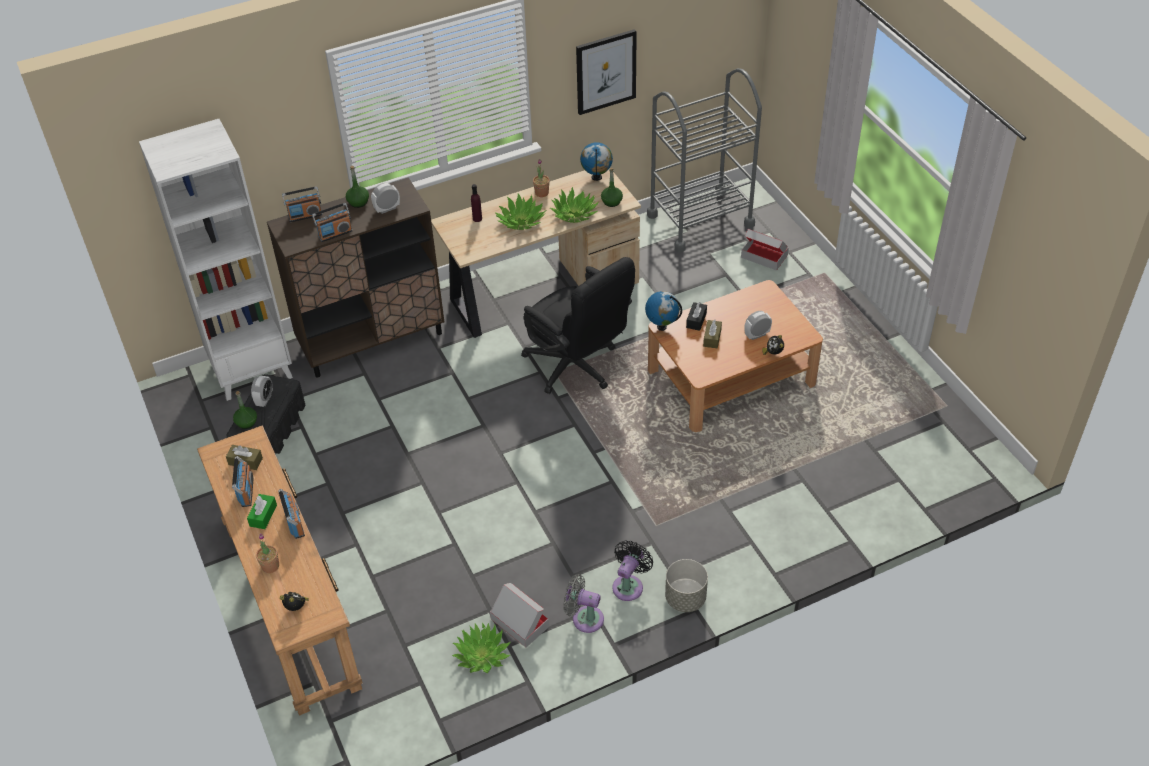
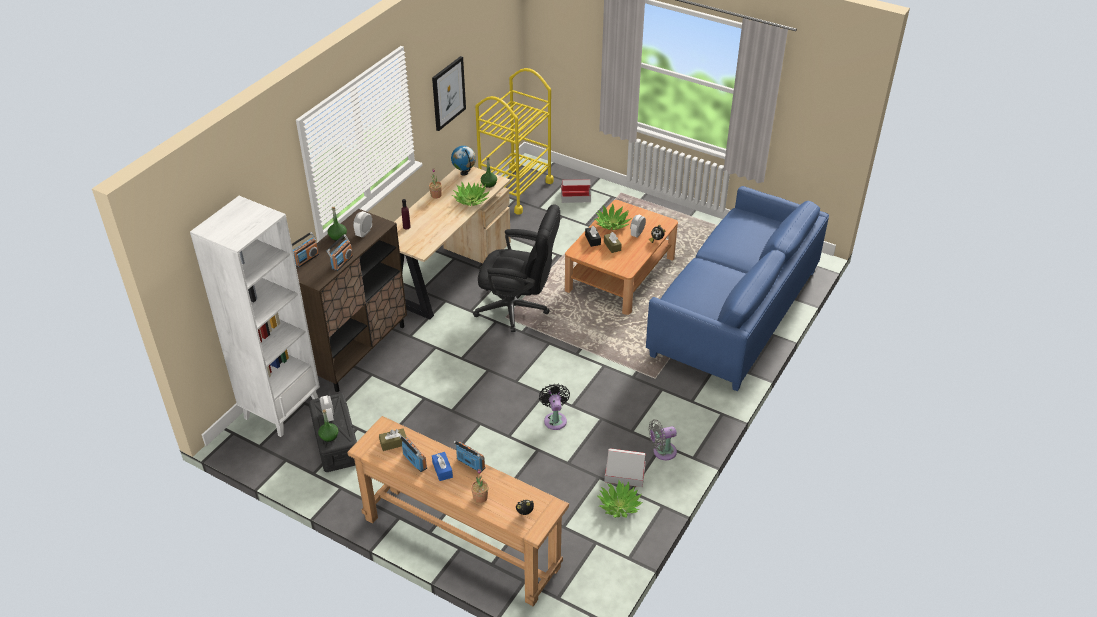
camera: 35 degrees left, 5 degrees down
(263, 515) = (442, 470): green tissue box -> blue tissue box
(521, 221) = (439, 217): potted plant -> potted plant (612, 224)
(629, 585) = (671, 419): black fan -> black fan (555, 419)
(662, 326) = (575, 252): globe -> none
(685, 599) = (710, 411): grey planter -> none
(700, 220) = (515, 190): grey cart -> yellow cart
(826, 489) = (734, 312): none -> blue sofa

